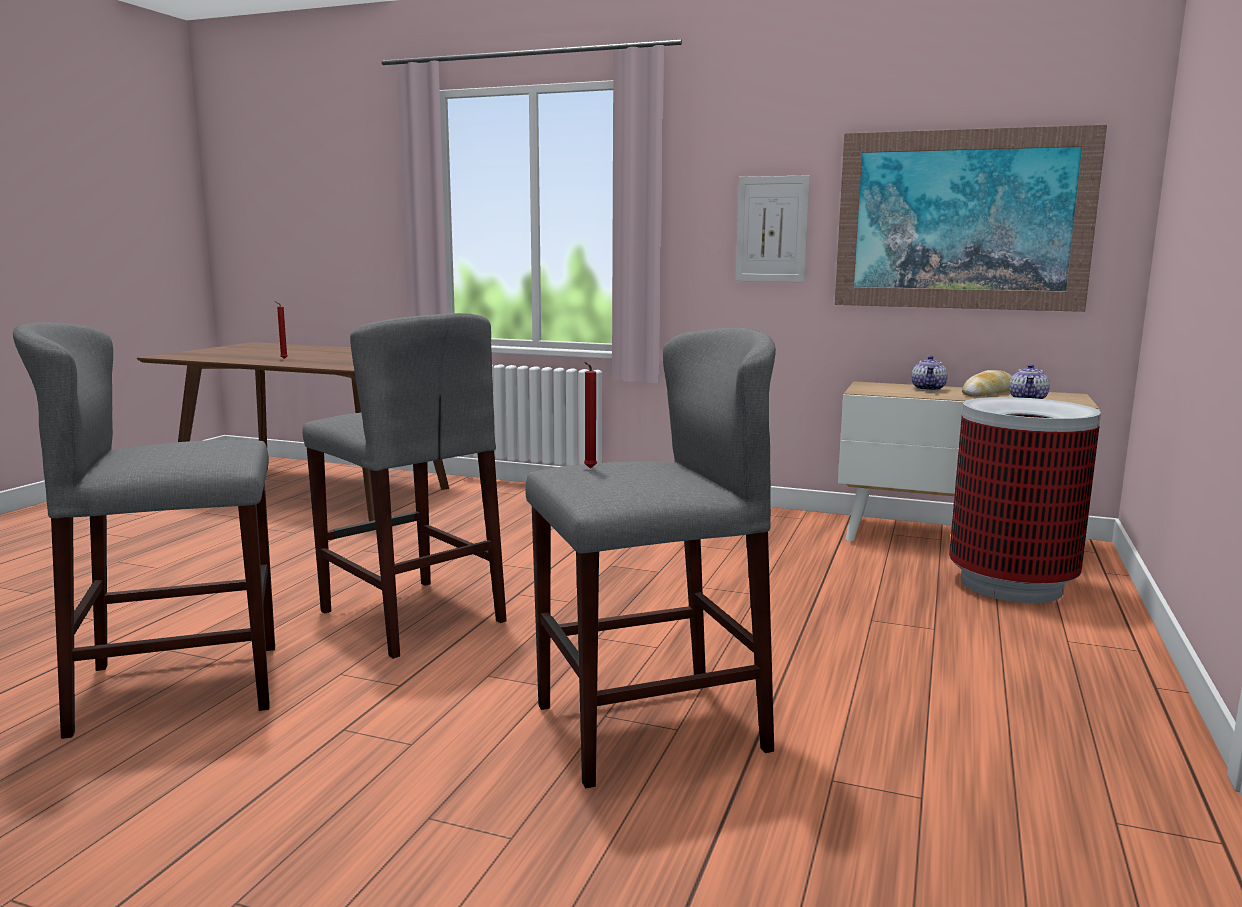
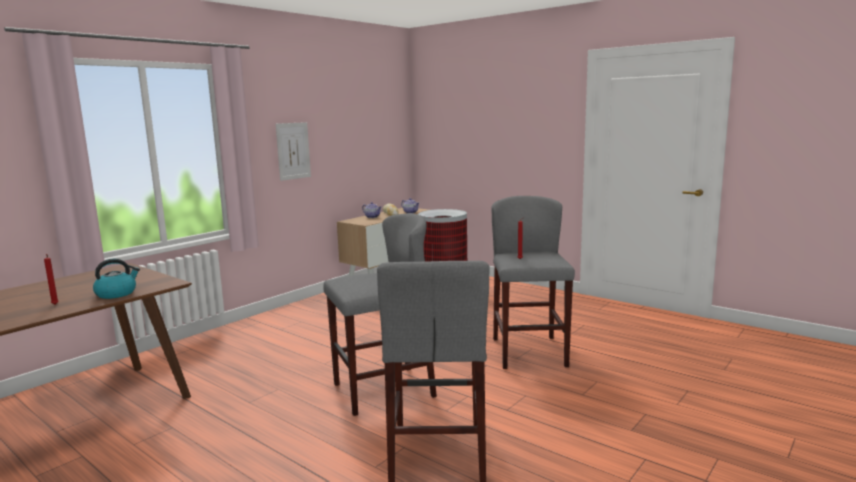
camera: 70 degrees left, 0 degrees up
(321, 363) = (117, 293): none -> kettle
(962, 220) = (362, 141): picture -> none

